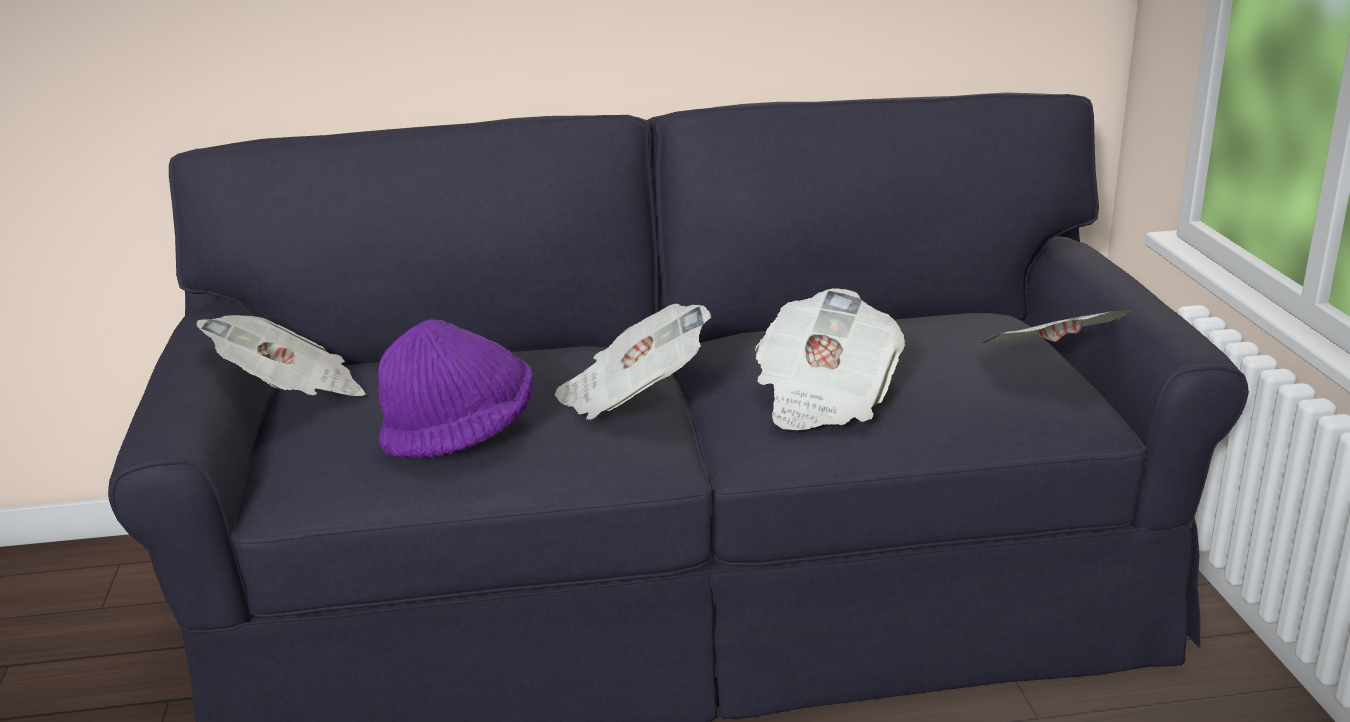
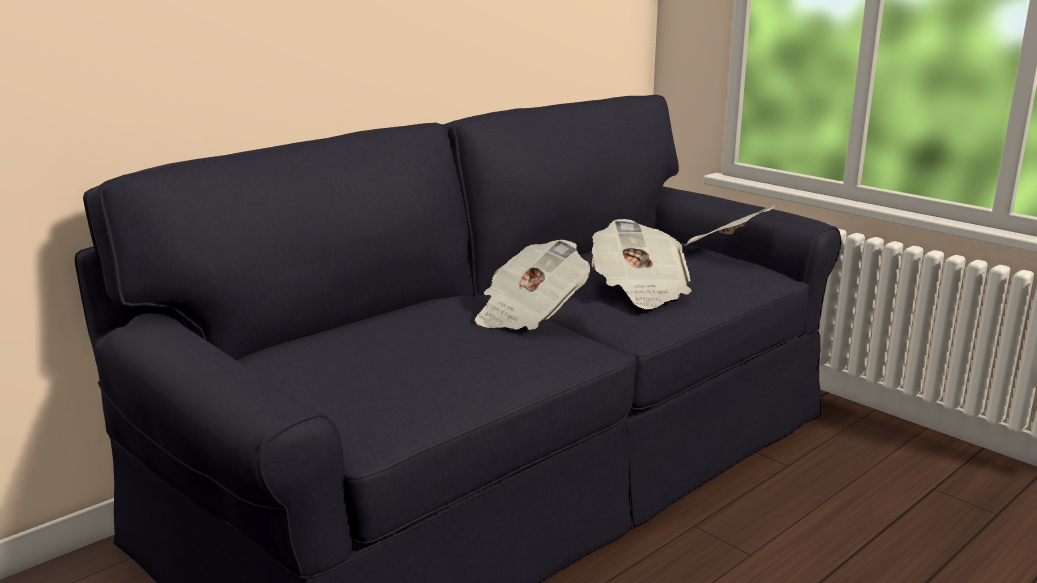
camera: 35 degrees left, 5 degrees down
(291, 393) = (272, 369): newspaper -> none
(460, 434) = (453, 360): purple hat -> none

